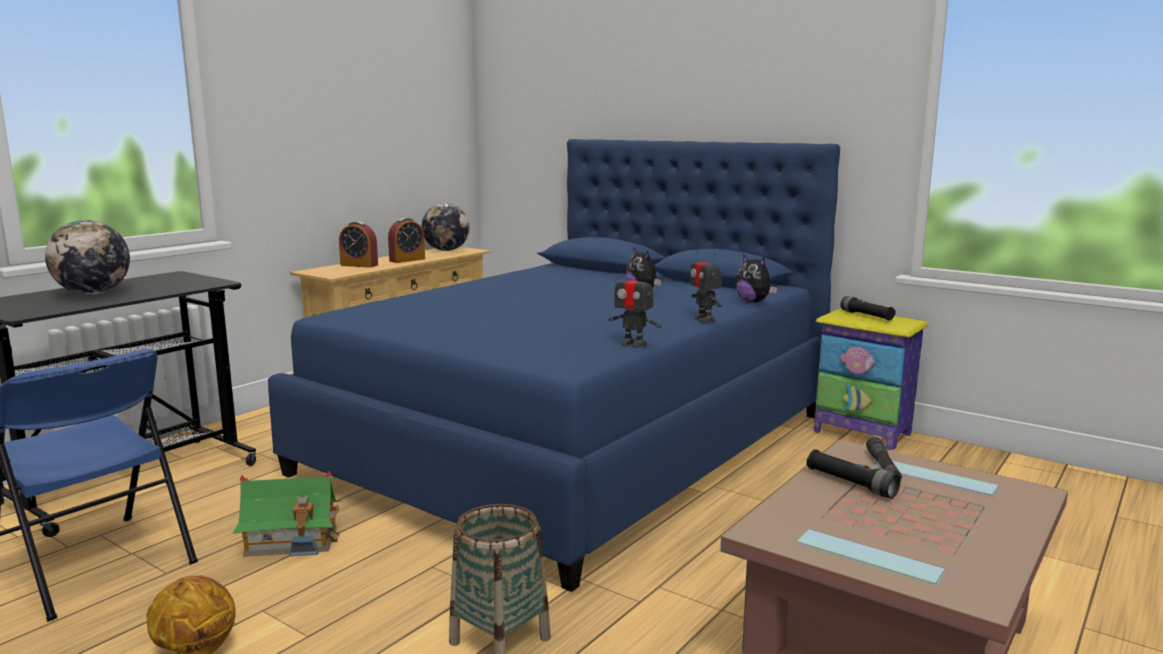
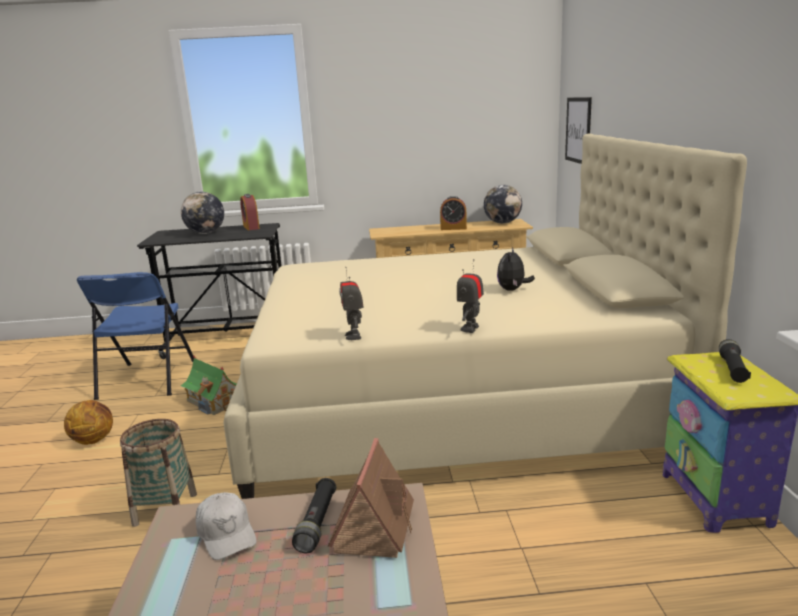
camera: 50 degrees right, 5 degrees up
(359, 265) = (415, 229): alarm clock -> alarm clock (251, 227)
(529, 137) = (578, 130): none -> picture
(574, 442) = (452, 401): blue bed -> beige bed
(753, 302) = (573, 321): plush toy -> none
(821, 517) = (226, 533): none -> white cap
(883, 468) = (374, 525): black flashlight -> toy house

